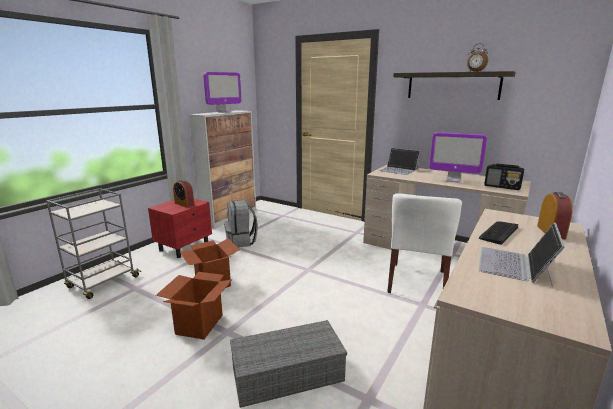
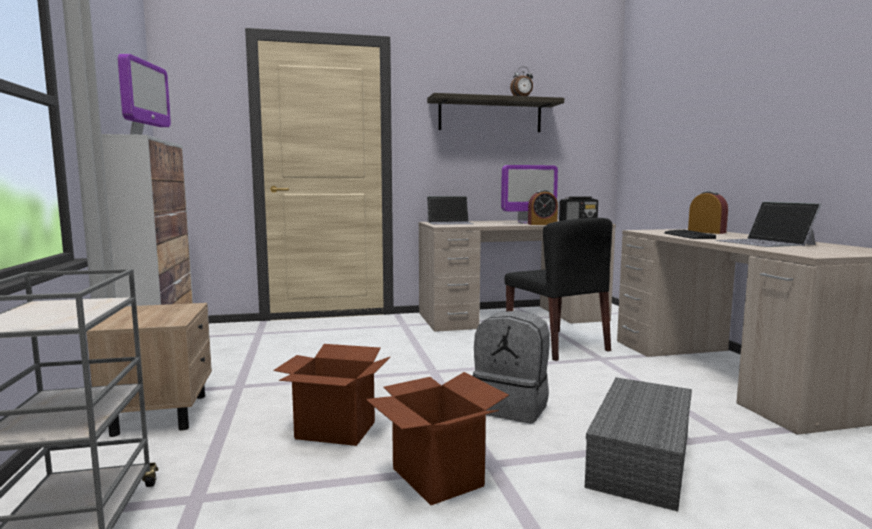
camera: 45 degrees left, 10 degrees down
(184, 204) = (163, 312): alarm clock -> alarm clock (542, 224)
(185, 247) = (162, 413): red nightstand -> beige nightstand
(241, 241) = (262, 375): grey backpack -> grey backpack (512, 407)
(417, 281) = (557, 344): white chair -> black chair

